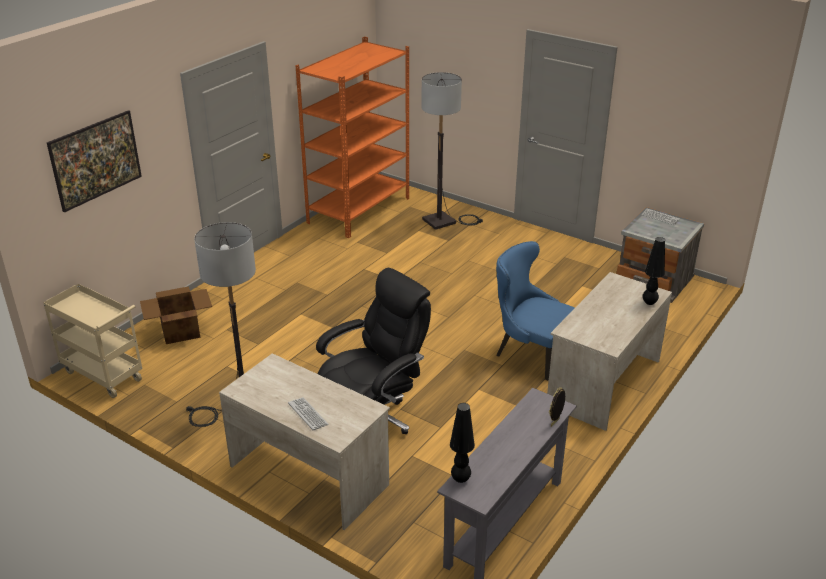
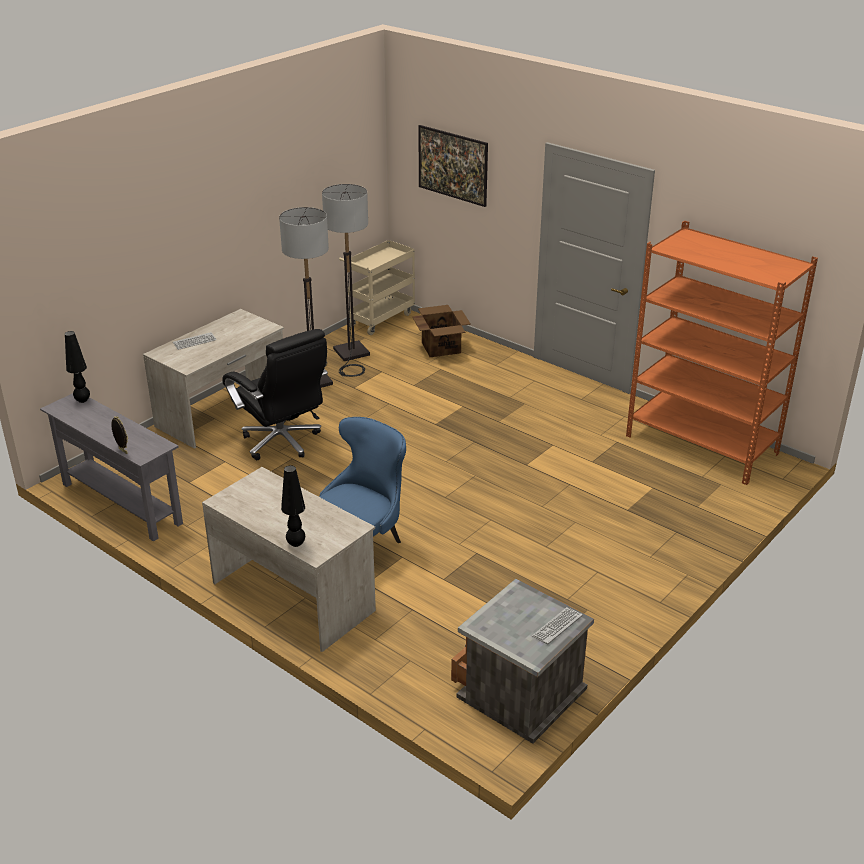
camera: 95 degrees right, 0 degrees up
(448, 221) = (681, 513): floor lamp -> floor lamp (351, 358)

